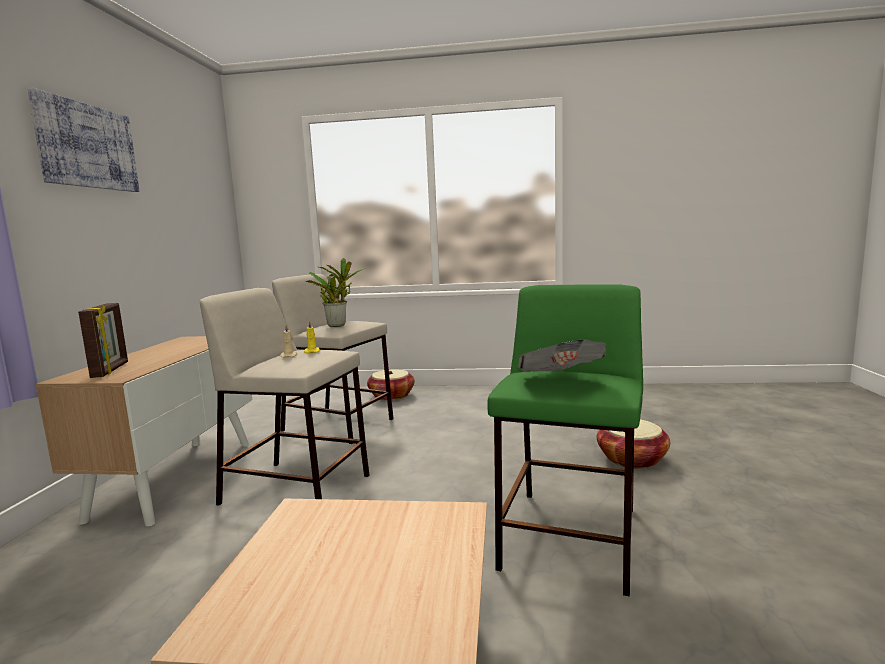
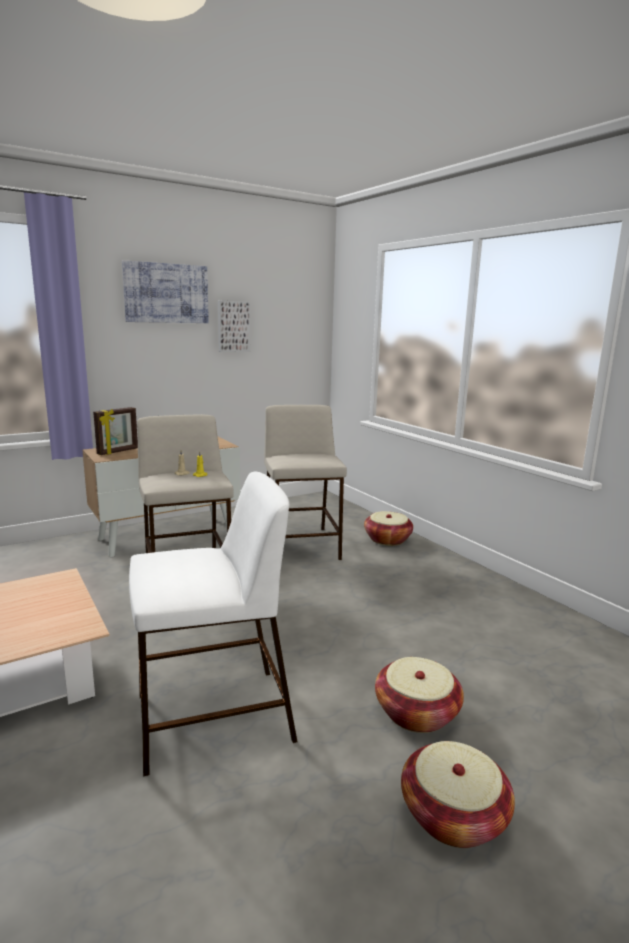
camera: 50 degrees right, 5 degrees up
(159, 198) = (233, 326): none -> picture
(338, 325) = (298, 457): potted plant -> none
(560, 382) = (171, 568): newspaper -> none
(570, 539) = (212, 718): green stool -> white stool
(740, 481) = (453, 815): none -> basket

